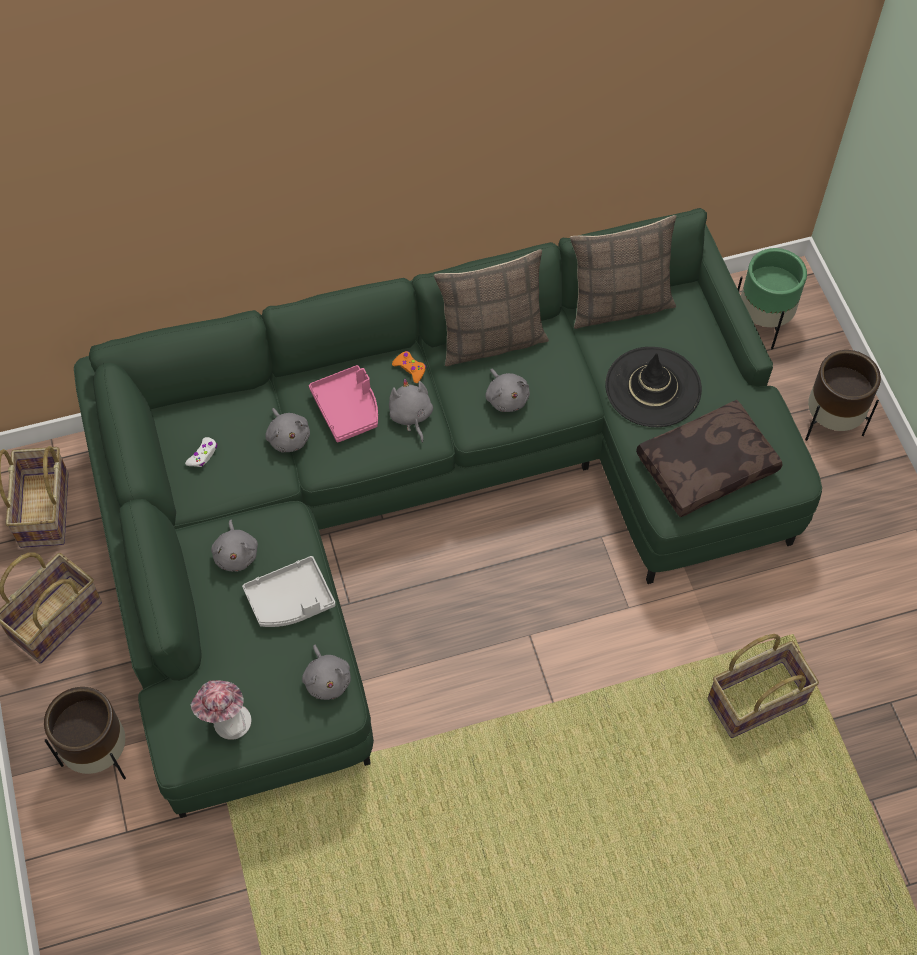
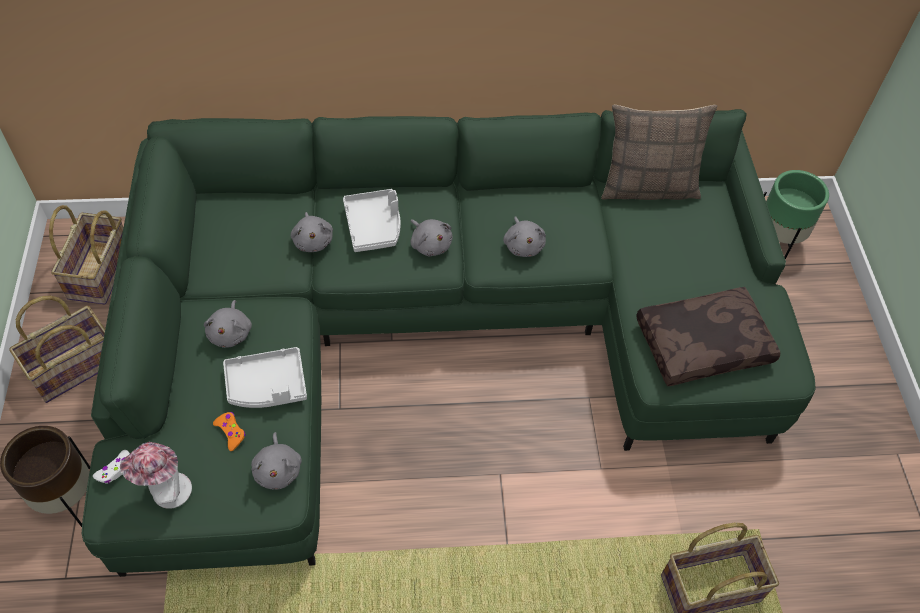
camera: 10 degrees right, 5 degrees down
(203, 455) = (230, 240): white game controller -> white game controller (116, 470)
(348, 409) = (374, 226): pink tray -> grey tray
(410, 369) = (441, 204): orange game controller -> orange game controller (231, 432)
(411, 416) = (430, 244): grey plush toy -> grey plush toy turned 150 degrees clockwise
(492, 340) = (522, 194): pillow -> none
(653, 387) = (664, 263): black hat -> none
(830, 423) = (826, 340): brown planter -> none

